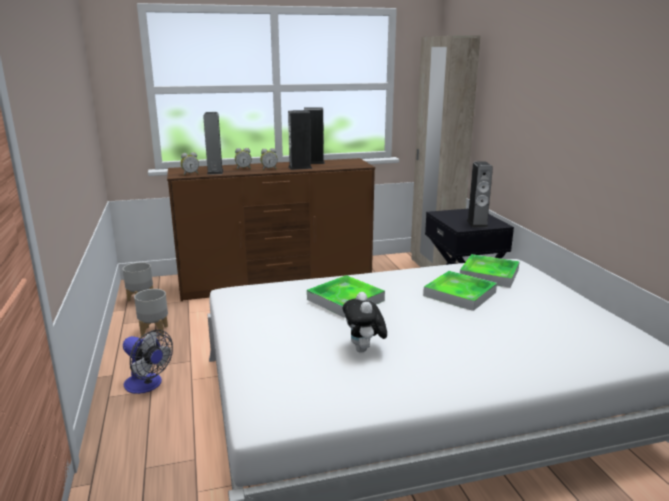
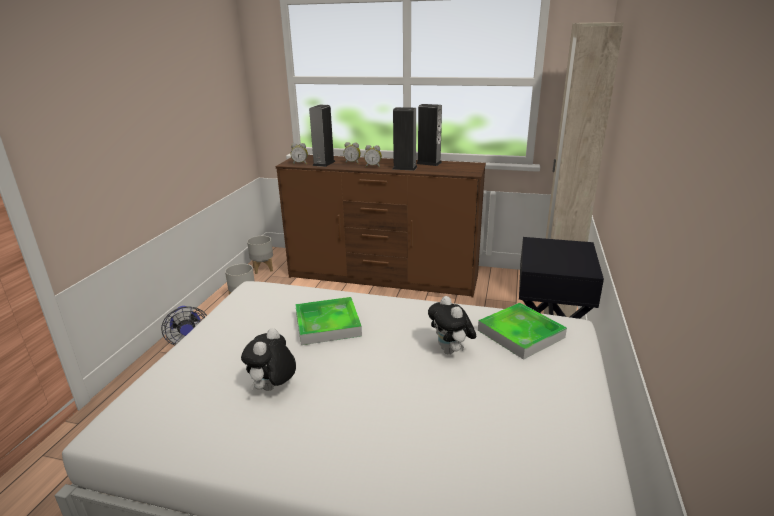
camera: 30 degrees right, 5 degrees up
(459, 294) = (451, 351): tray -> plush toy
(477, 223) = (561, 264): speaker -> none

